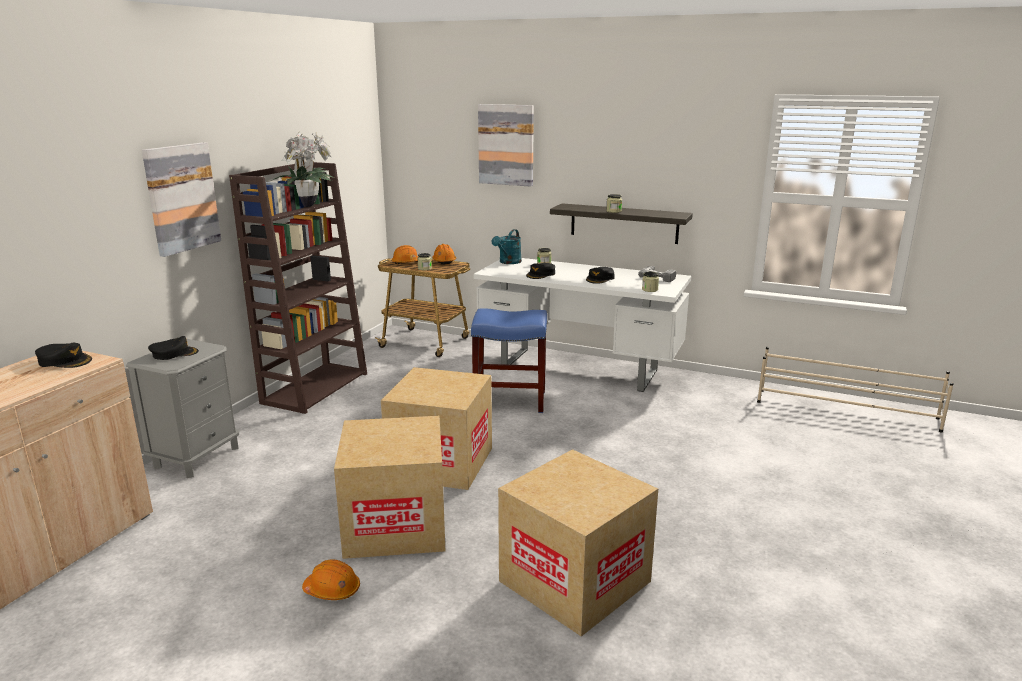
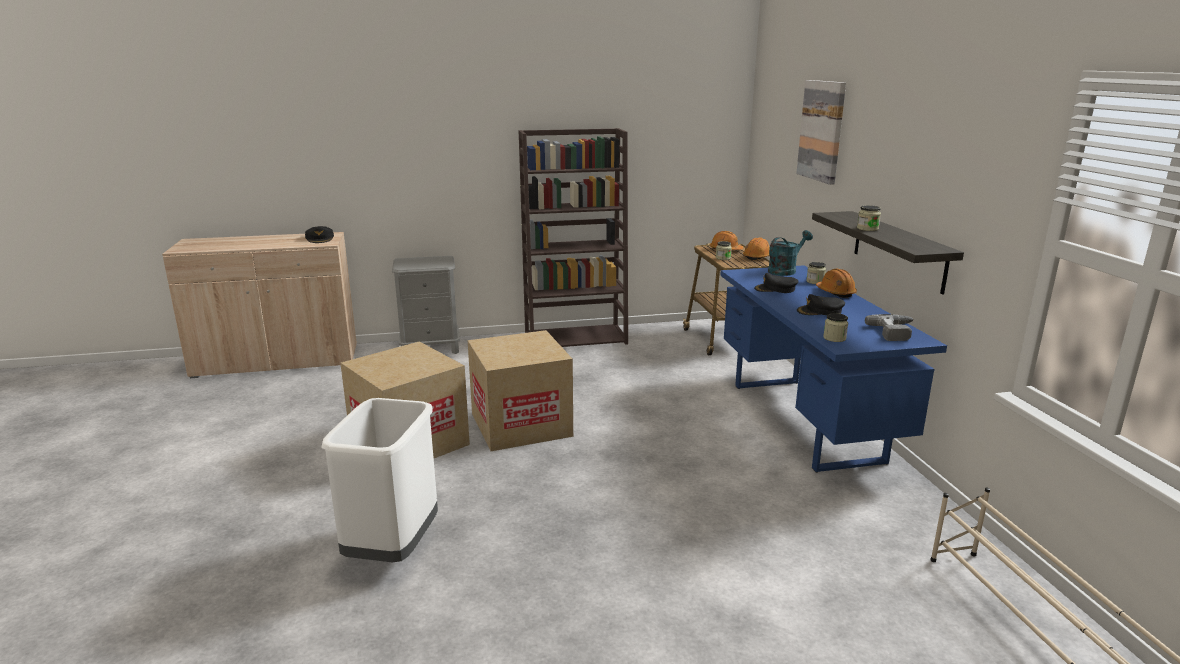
camera: 55 degrees right, 0 degrees up
(174, 353) = (422, 261): black cap -> none
(181, 198) = (469, 143): picture -> none
(307, 205) = (590, 167): potted plant -> none
(332, 590) = (310, 452): orange hard hat -> orange hard hat (835, 292)
(508, 262) = (785, 270): turquoise watering can -> turquoise watering can turned 150 degrees clockwise
(509, 401) = (673, 412): blue stool -> none
(574, 581) = (393, 548): cardboard box -> white trash can
(579, 369) = (805, 421): white desk -> blue desk

